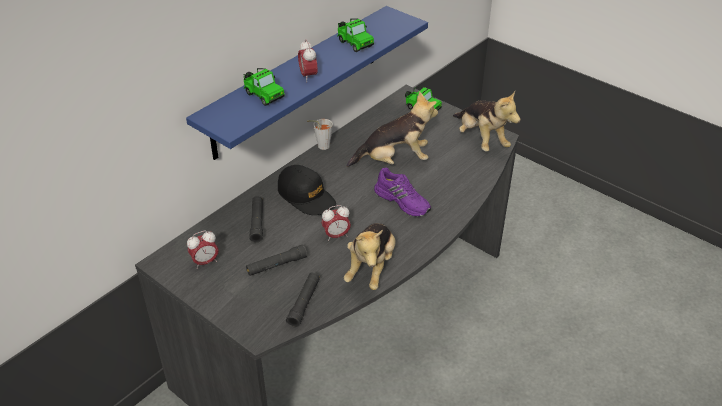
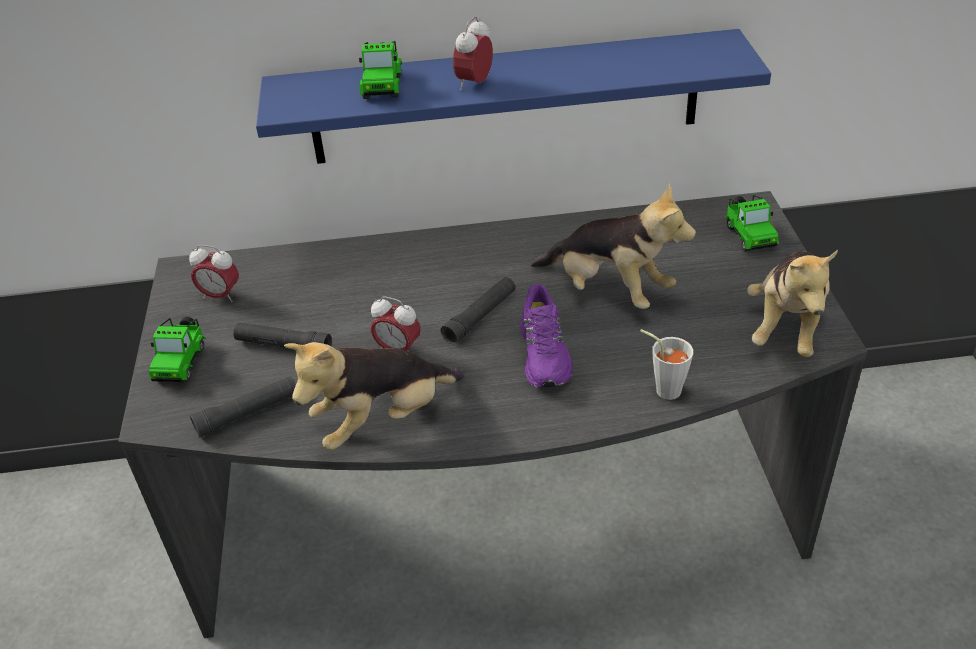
camera: 45 degrees right, 0 degrees up
(257, 223) = (333, 280): black flashlight -> black flashlight (480, 316)
(306, 197) = (430, 279): black cap -> none
(320, 146) = (535, 222): grey cup -> grey cup (663, 388)
(354, 43) = (606, 63): toy car -> toy car (181, 362)

